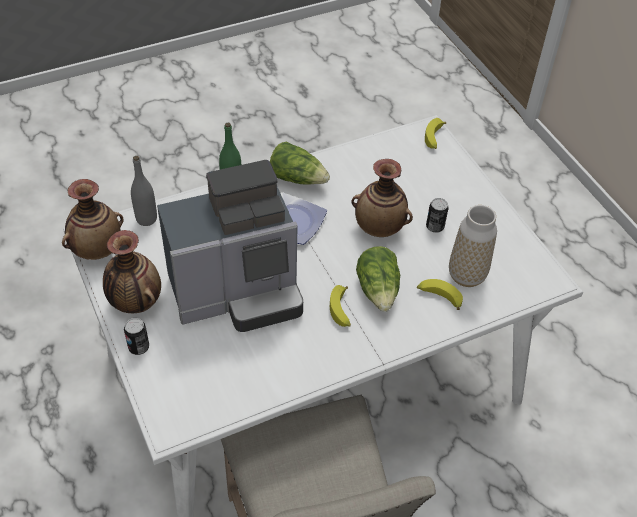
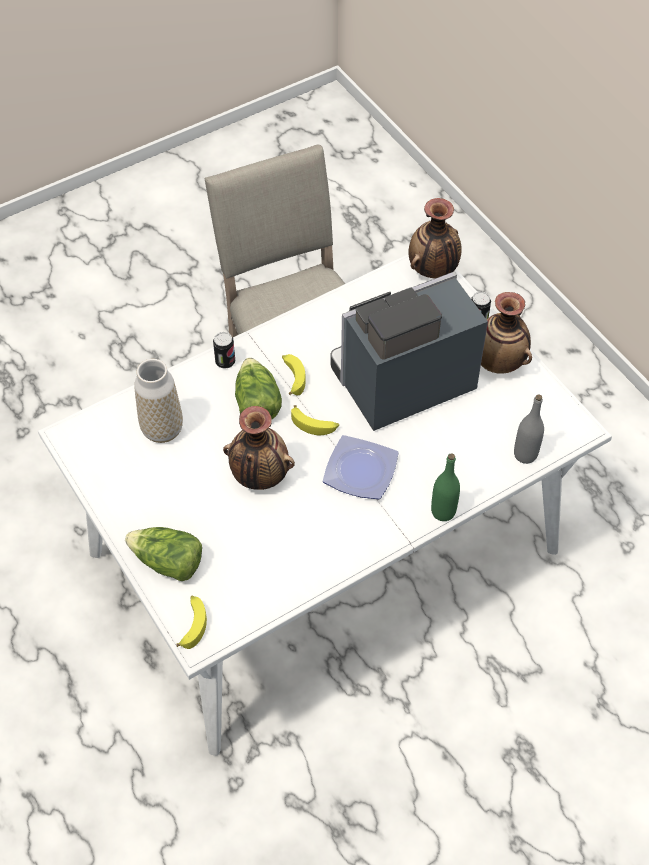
camera: 175 degrees right, 5 degrees up
(97, 249) = (562, 412): vase -> vase (433, 270)
(297, 178) = (365, 533): lettuce -> lettuce (168, 562)
(435, 227) = (195, 486): can -> can (225, 362)
(439, 297) = (193, 402): banana -> banana (314, 424)

